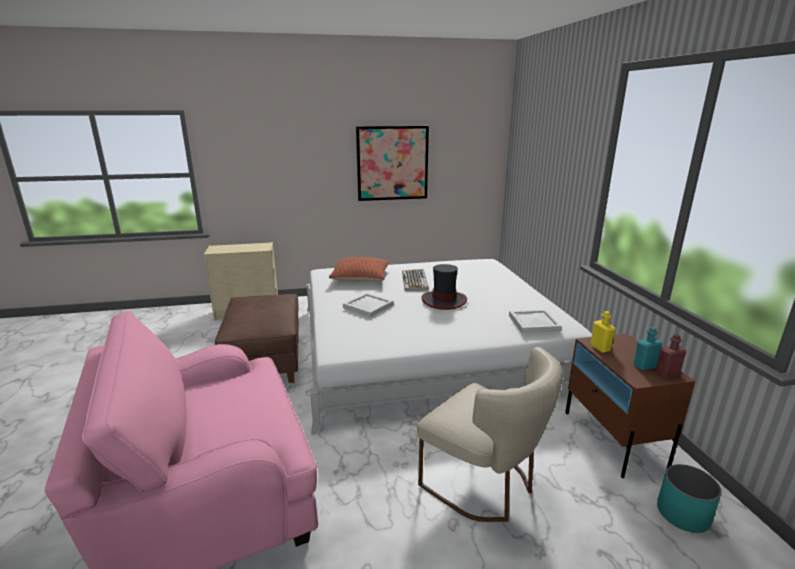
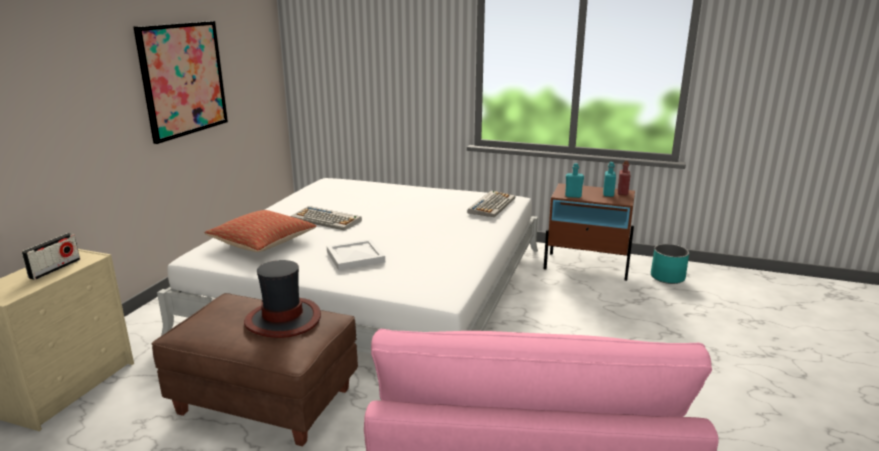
camera: 60 degrees left, 0 degrees up
(246, 248) = (55, 269): none -> radio
(444, 300) = (397, 221): hat -> hat (283, 319)
(485, 485) = (603, 331): beige chair -> none
(534, 323) = (491, 205): white tray -> keyboard
(600, 348) = (573, 196): yellow bottle -> turquoise bottle

